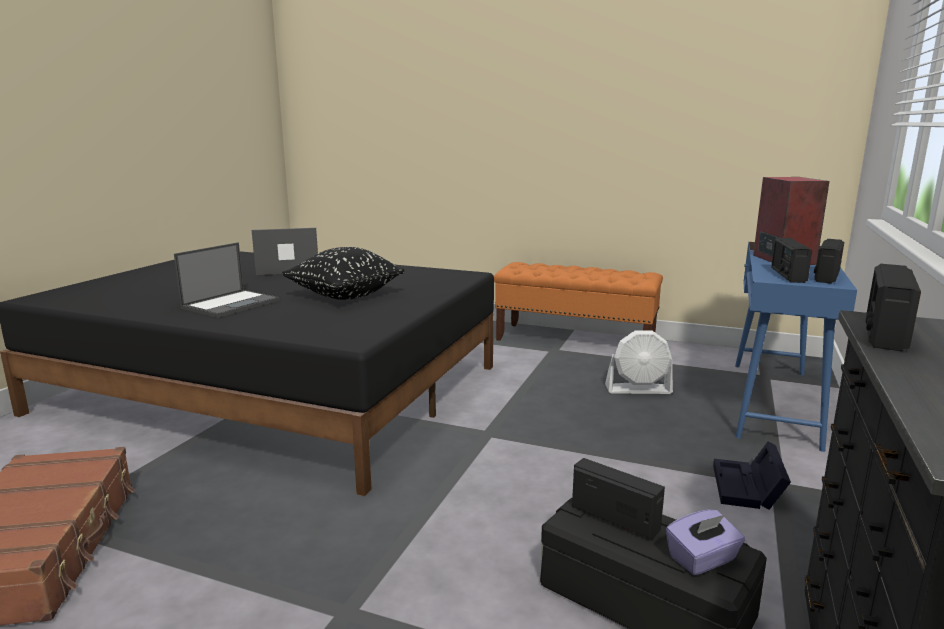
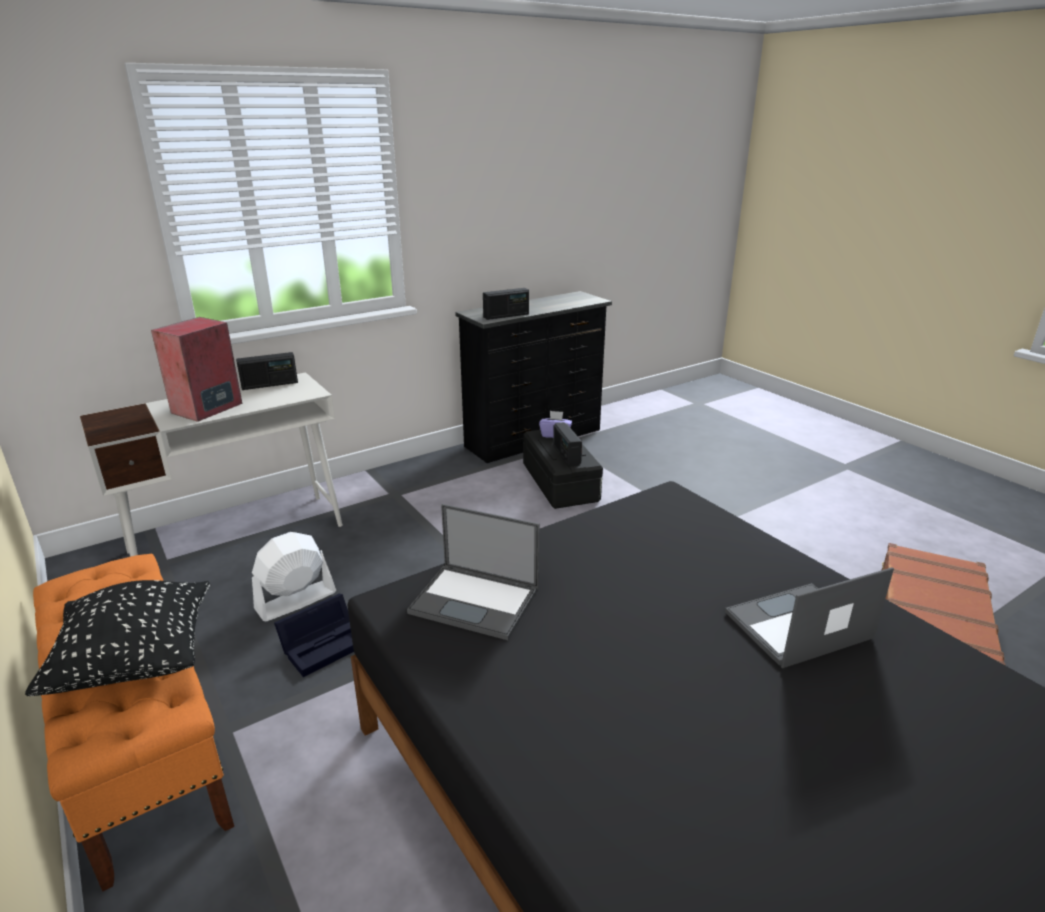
camera: 145 degrees left, 10 degrees up
(287, 269) = (679, 792): laptop -> laptop (476, 601)
(345, 296) = (627, 592): black pillow -> black pillow (136, 663)
(638, 389) = (295, 600): white fan -> white fan turned 75 degrees counterclockwise
(748, 489) = (415, 498): black storage box -> black storage box (326, 644)
(773, 402) = (239, 537): blue desk -> white desk
(787, 275) = (287, 392): radio -> none

